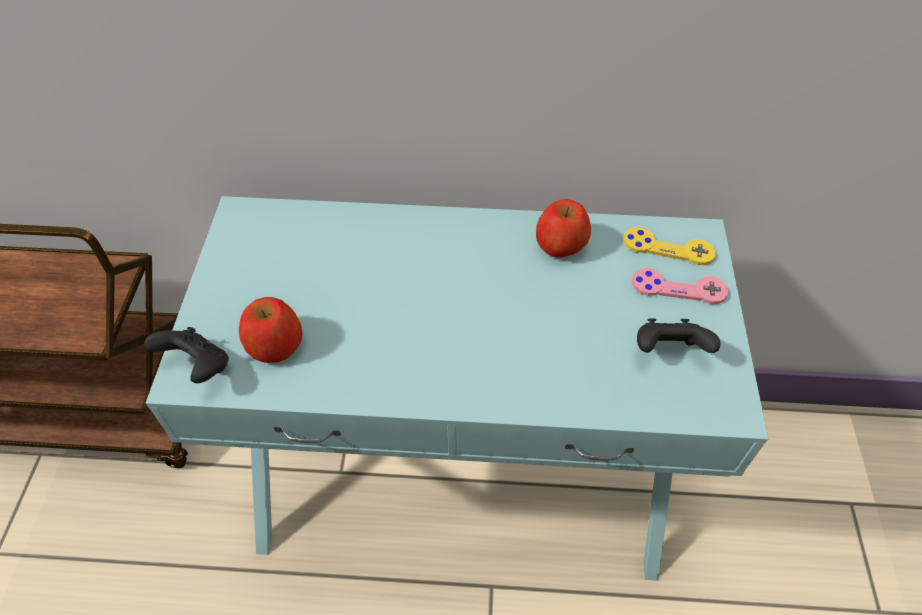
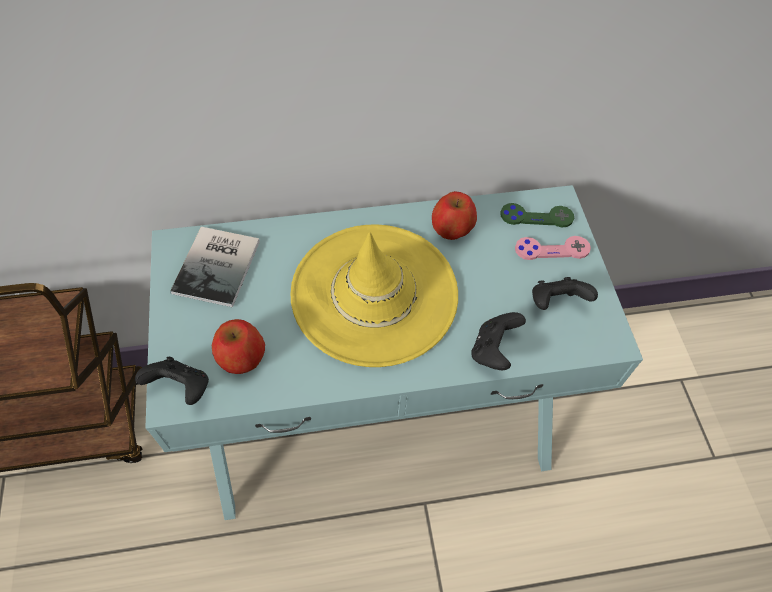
camera: 15 degrees left, 5 degrees up
(282, 243) = (220, 265): none -> book
(448, 302) = (374, 293): none -> yellow hat
(574, 392) = (493, 350): none -> black game controller
(668, 248) = (536, 216): yellow game controller -> green game controller

